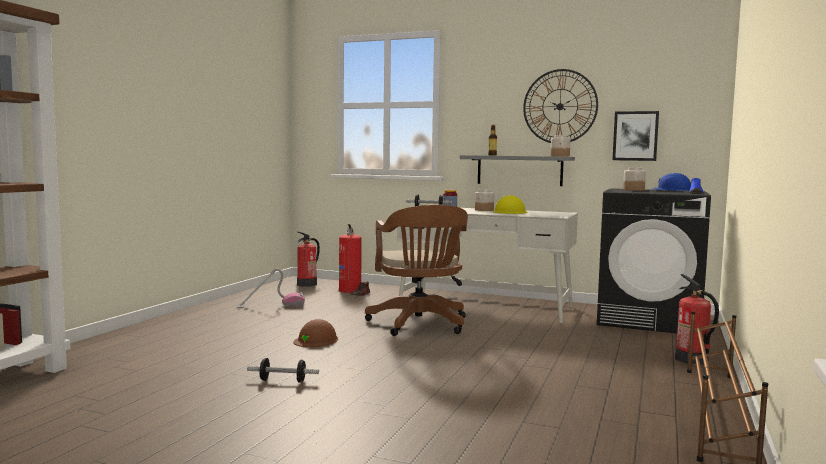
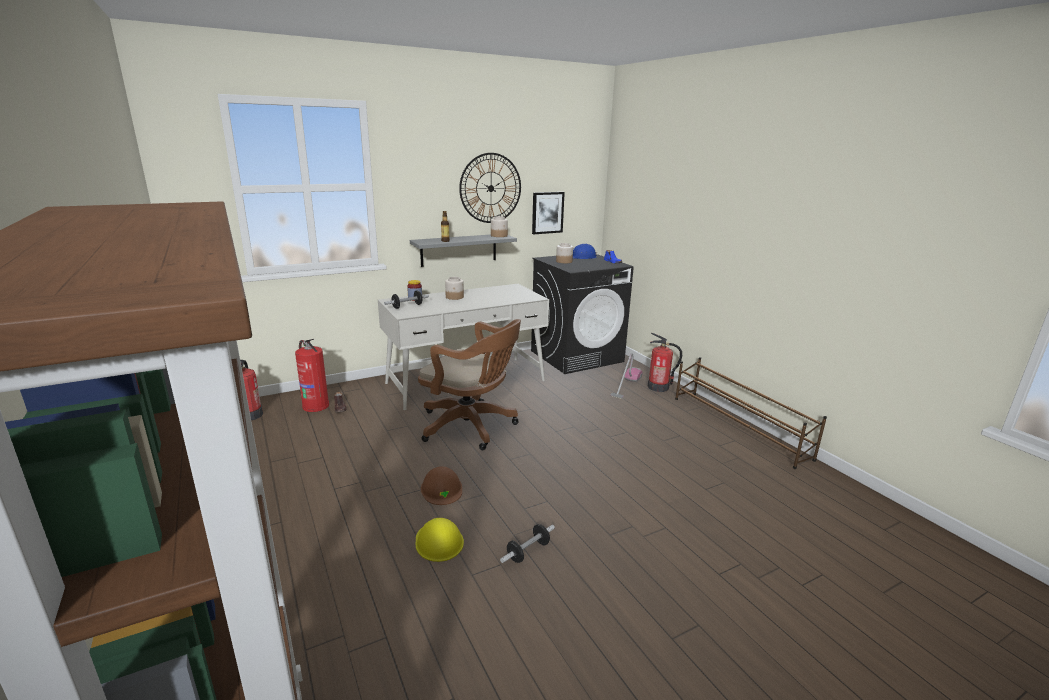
camera: 50 degrees left, 15 degrees up
(271, 305) = (290, 465): vacuum cleaner -> vacuum cleaner (626, 386)
(510, 212) = (482, 296): yellow hard hat -> yellow hard hat (439, 541)

